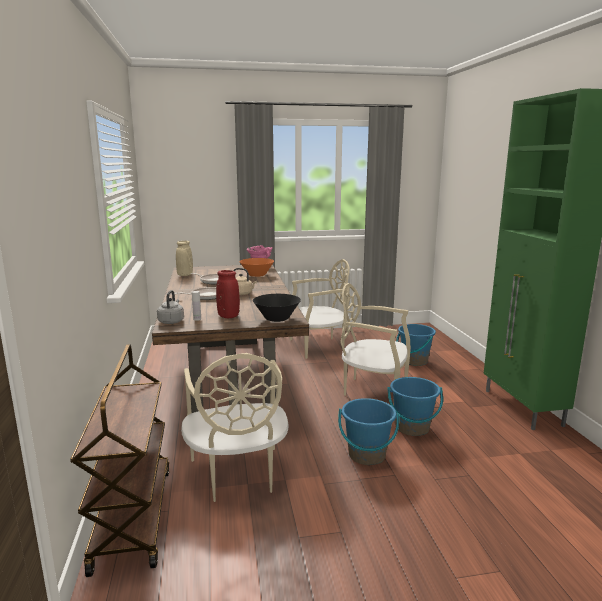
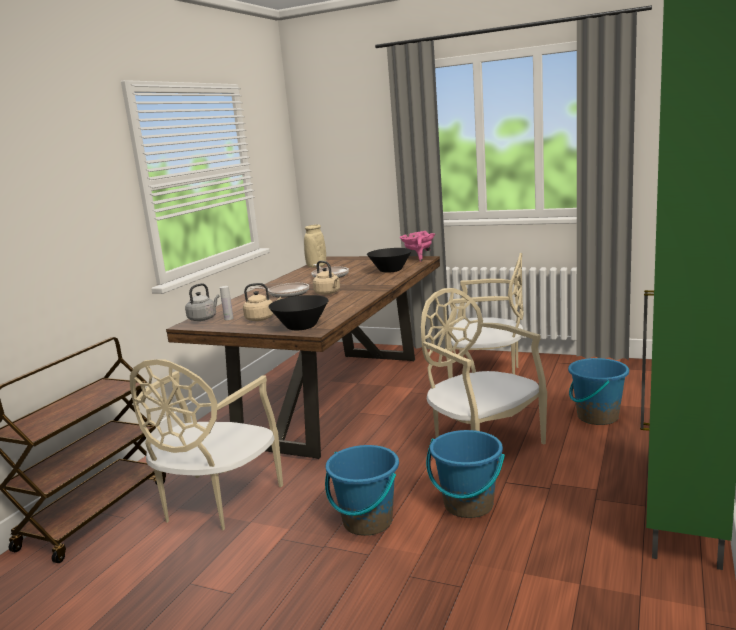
camera: 35 degrees right, 0 degrees up
(228, 316) = (261, 318): red vase -> beige kettle
(257, 275) = (390, 270): orange bowl -> black bowl

